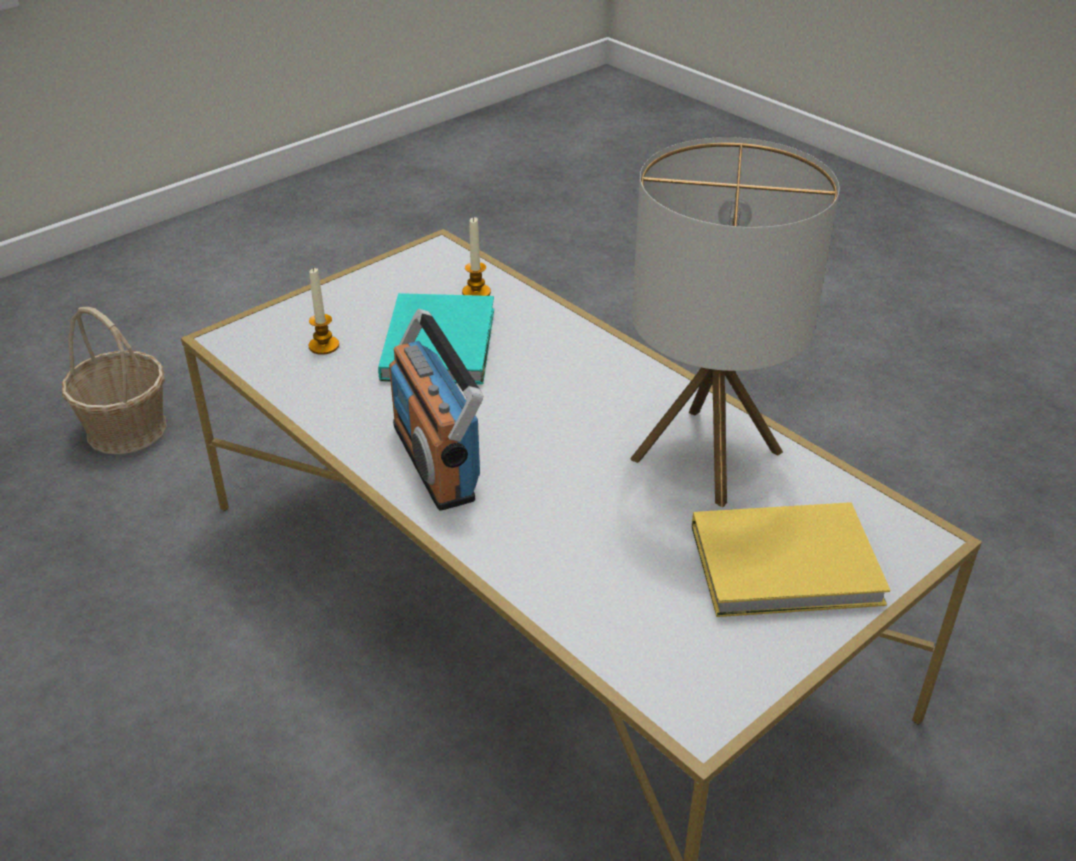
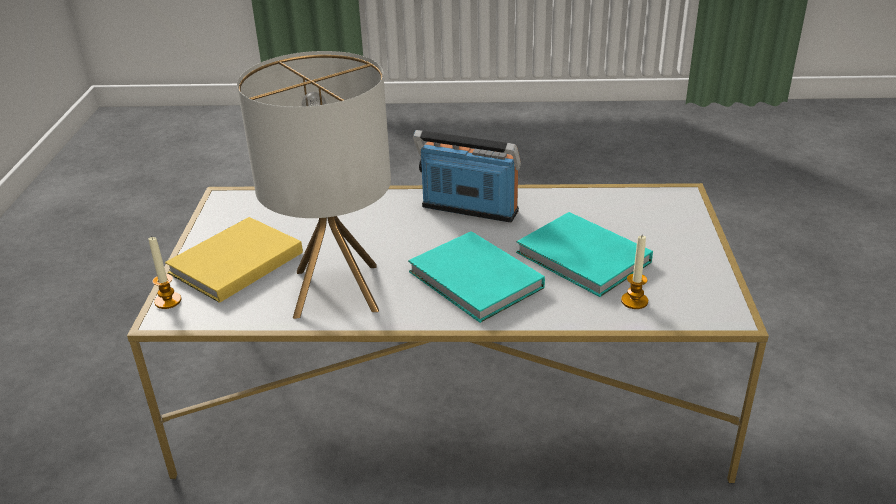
camera: 135 degrees right, 5 degrees down
(127, 429) = (813, 310): basket -> none
(324, 346) = (633, 220): candle -> candle (168, 301)
(567, 380) = (476, 282): none -> turquoise book

